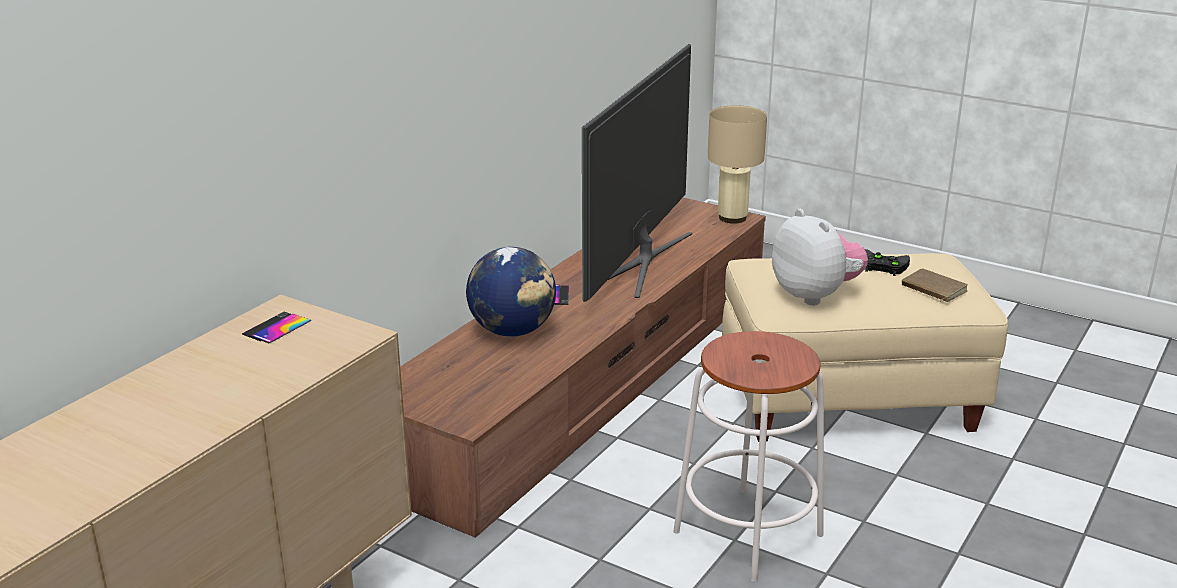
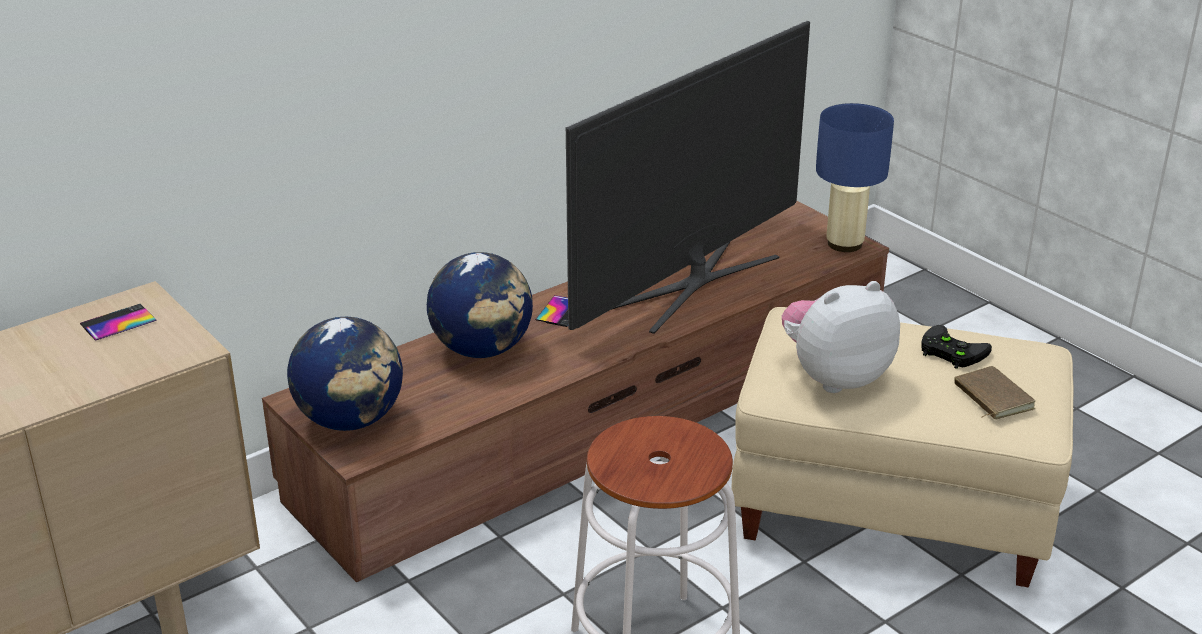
camera: 20 degrees right, 5 degrees up
(443, 399) = (351, 420): none -> globe
(731, 218) = (843, 244): beige table lamp -> blue table lamp
(815, 295) = (834, 377): plush toy -> plush toy turned 105 degrees counterclockwise

